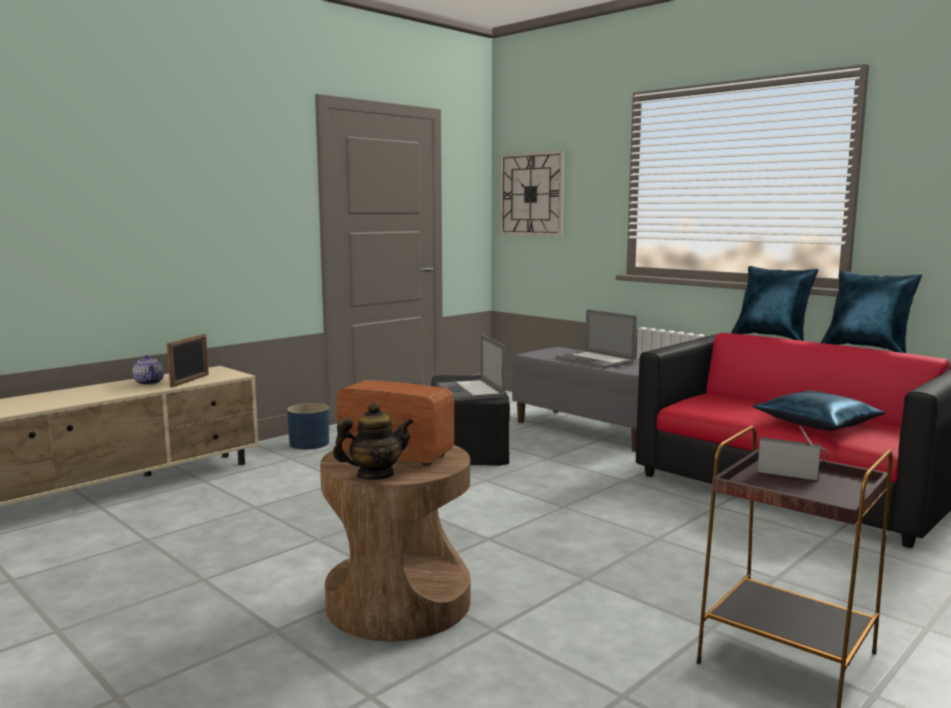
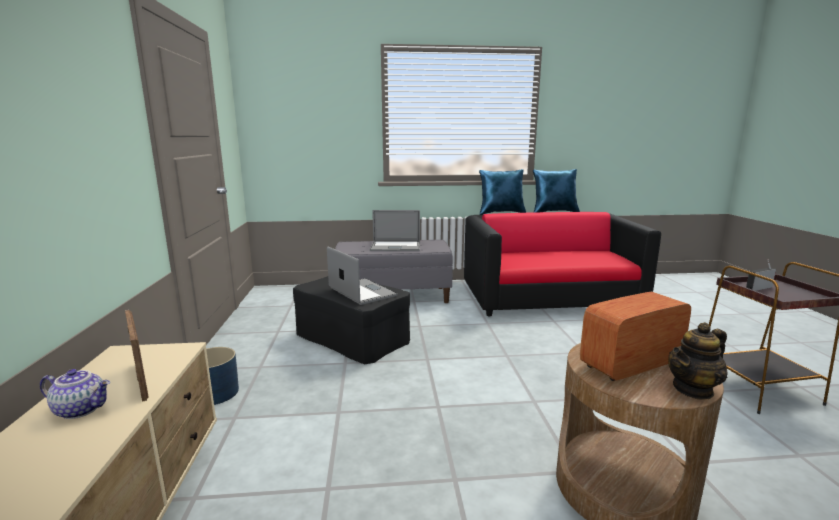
camera: 50 degrees left, 5 degrees up
(375, 475) = (693, 389): teapot -> teapot turned 135 degrees counterclockwise
(470, 391) = (362, 292): laptop -> laptop turned 150 degrees counterclockwise
(531, 194) = (285, 120): wall clock -> none
(818, 424) = (580, 258): blue pillow -> none

